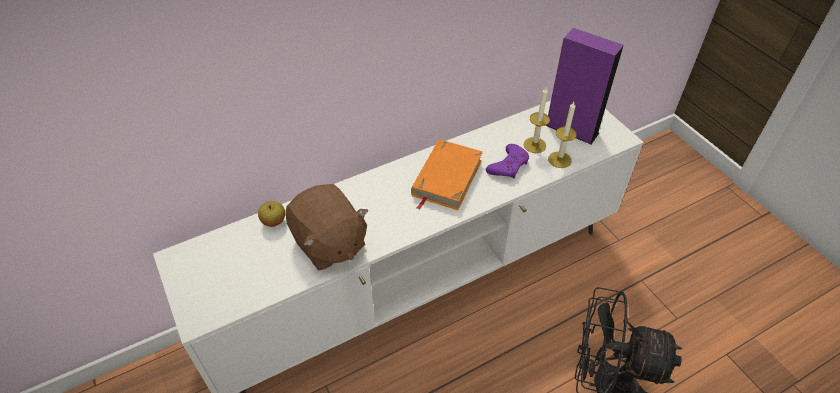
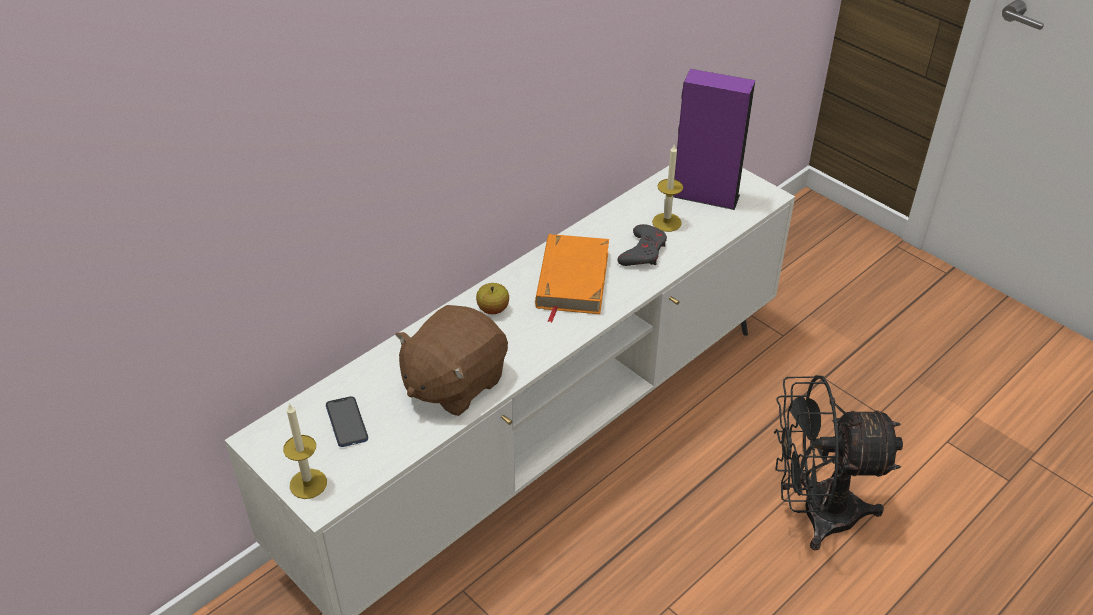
camera: 15 degrees left, 5 degrees down
(241, 259) = (347, 422): none -> phone
(273, 221) = (370, 371): apple -> apple (493, 309)
(329, 243) = (453, 383): brown plush toy -> brown plush toy turned 90 degrees clockwise
(508, 165) = (643, 251): purple game controller -> grey game controller
(559, 159) = (702, 234): candle -> candle (308, 484)

